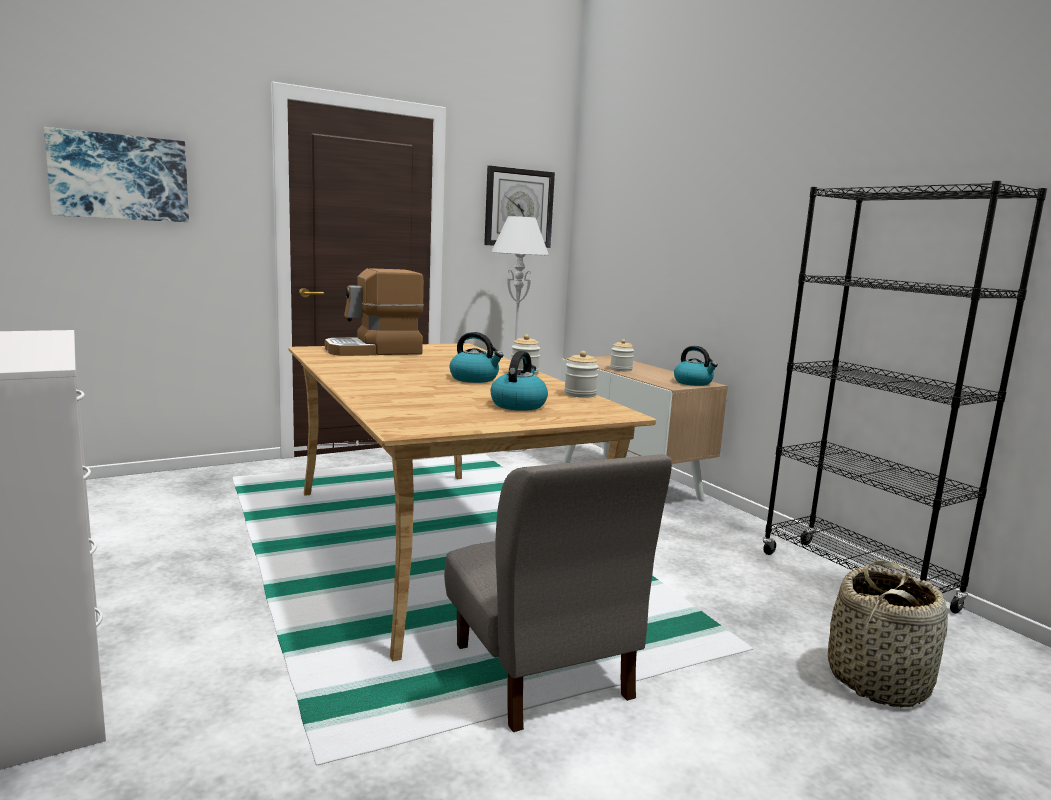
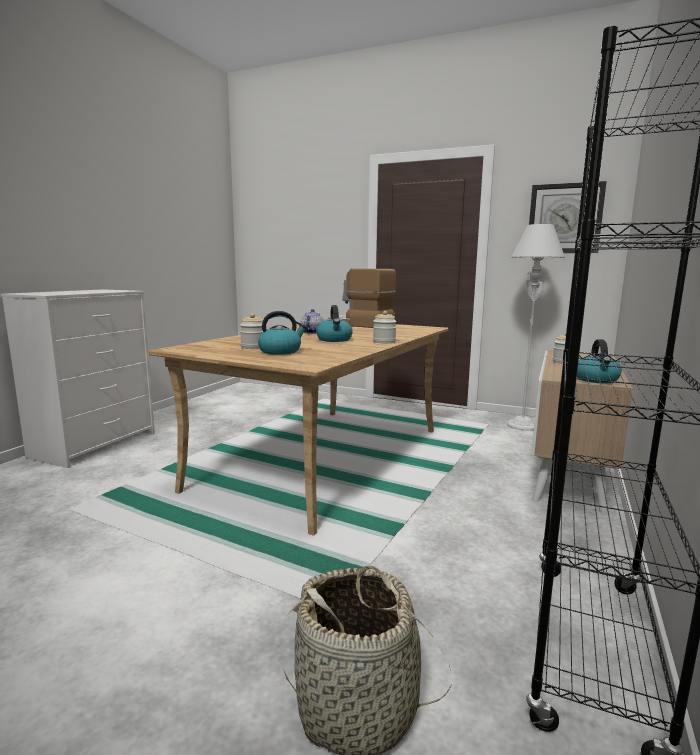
camera: 55 degrees right, 0 degrees up
(119, 177) = (293, 225): picture -> none
(396, 372) = (312, 332): none -> teapot
(541, 672) = (203, 534): grey chair -> none
(580, 394) = (348, 354): jar -> jar (253, 347)

